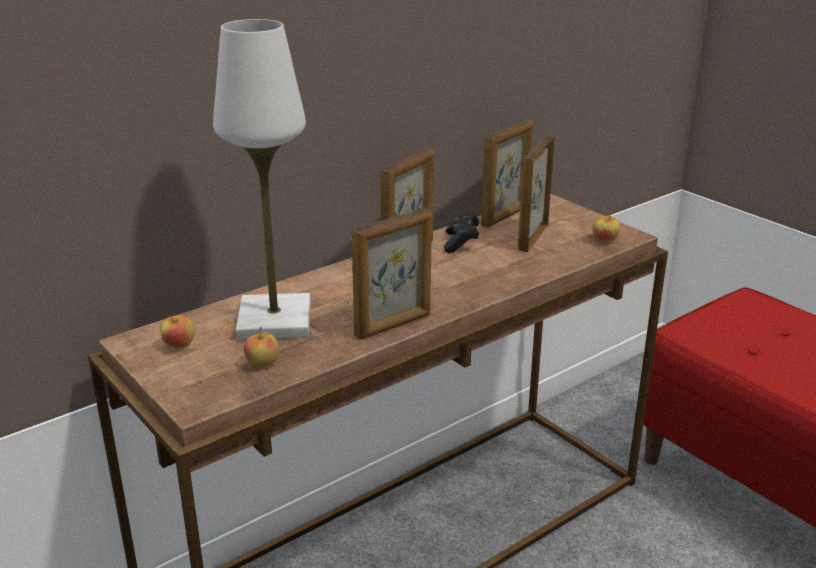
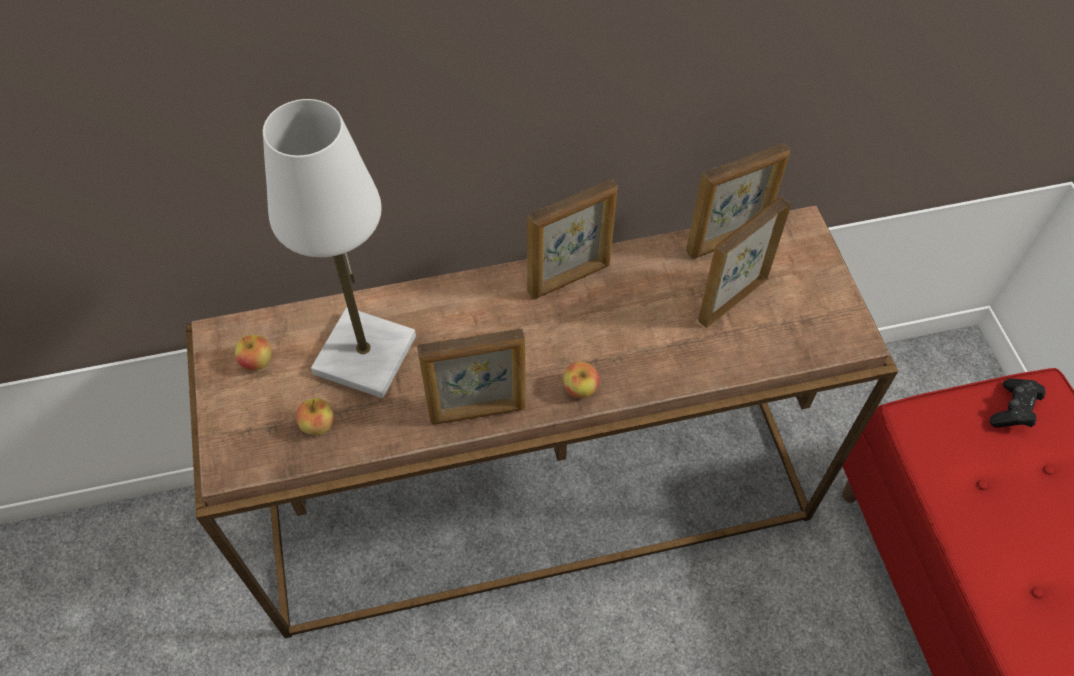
camera: 25 degrees right, 30 degrees up
(461, 243) = (640, 280): black game controller -> black game controller (1013, 410)
(605, 240) = (816, 337): apple -> apple (580, 389)

